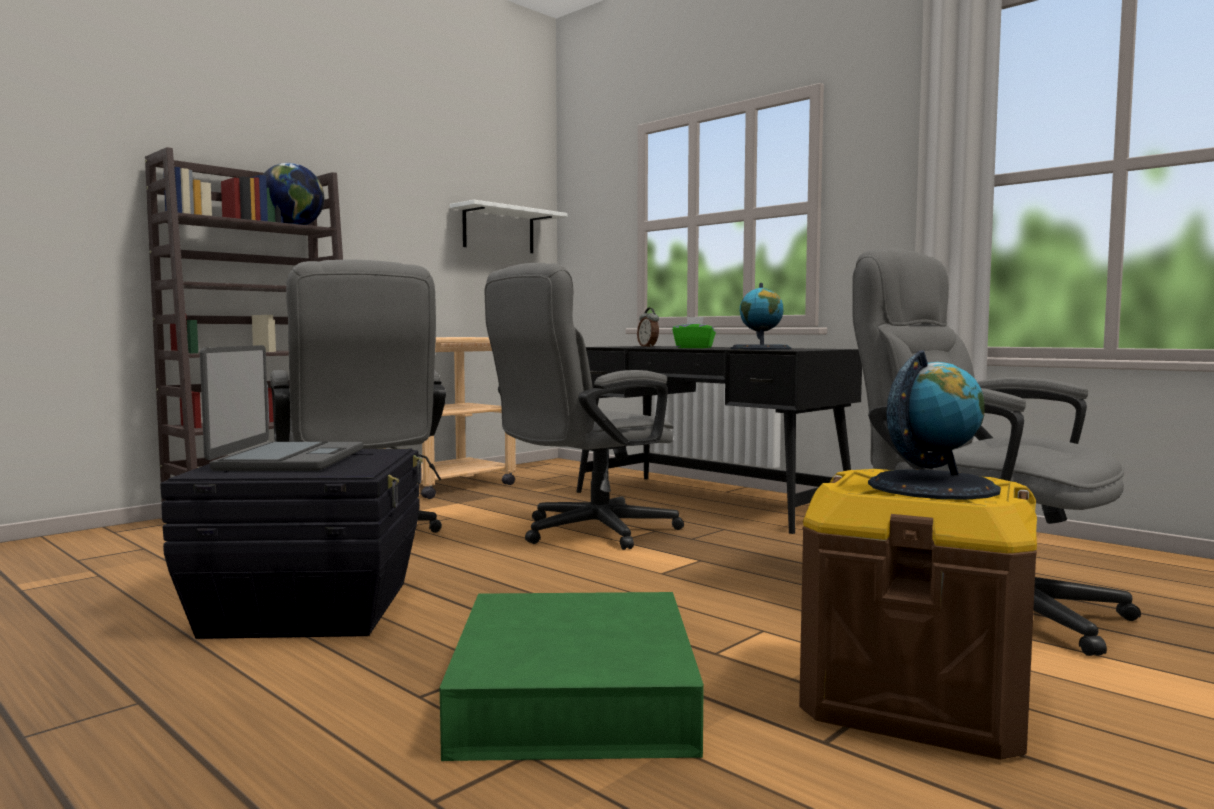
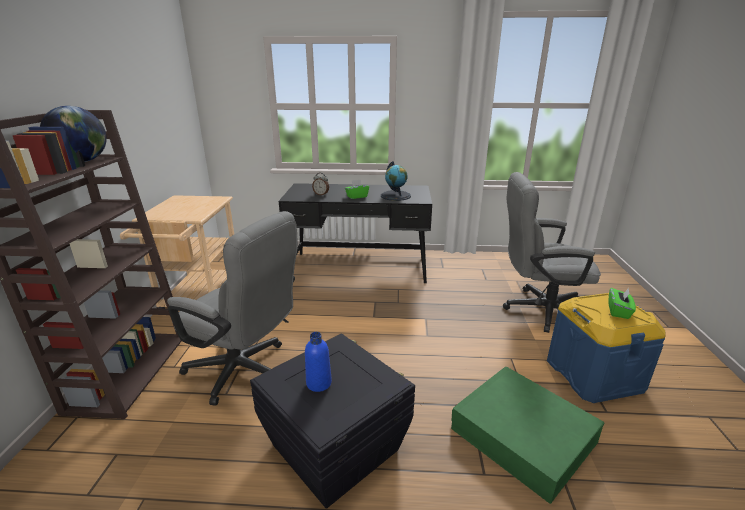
camera: 40 degrees left, 20 degrees up
(288, 459) = (319, 383): laptop -> blue bottle
(498, 230) = (172, 111): white shelf -> none
(584, 533) = (349, 316): grey office chair -> none
(916, 699) = (593, 374): brown storage box -> blue storage box
(932, 486) = (618, 311): globe -> green tissue box

